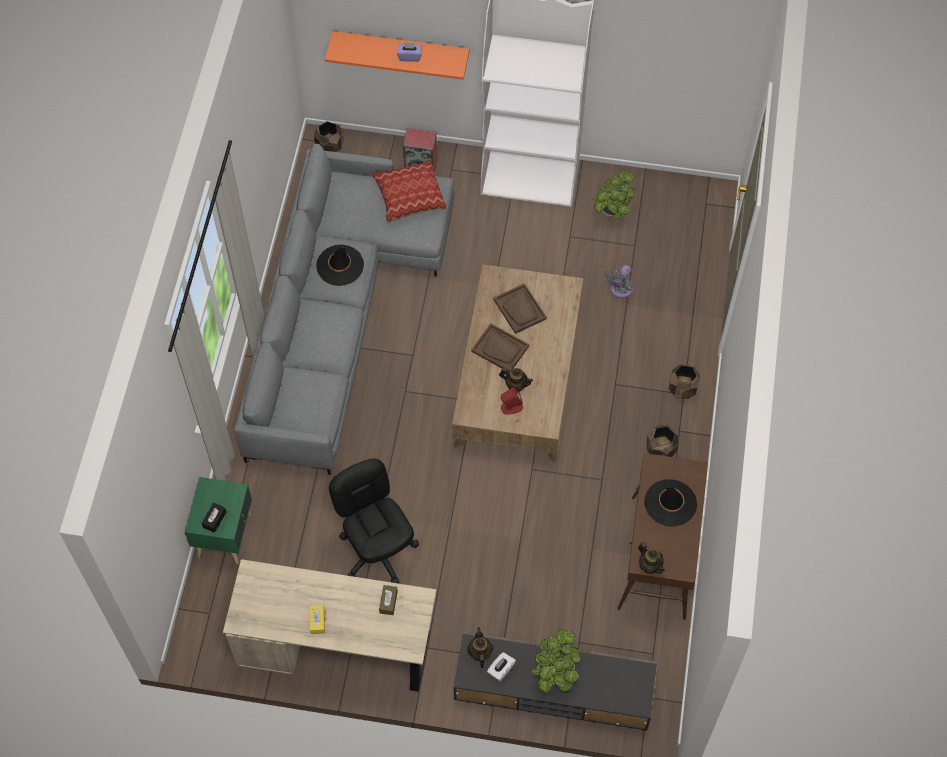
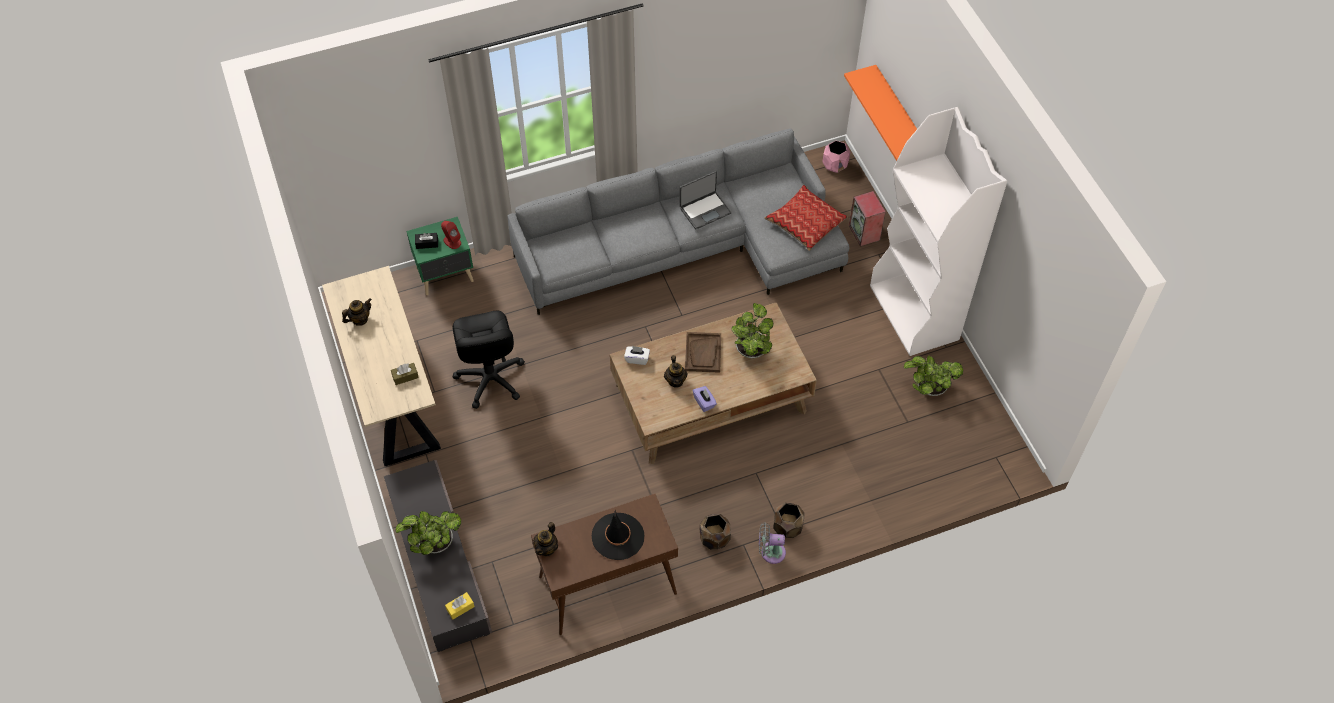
camera: 60 degrees right, 5 degrees down
(317, 621) = (363, 338): yellow tissue box -> yellow tissue box (460, 608)
(330, 146) = (835, 165): brown planter -> pink planter
(340, 265) = (705, 210): black hat -> laptop
(377, 551) = (490, 379): black office chair -> black office chair turned 135 degrees clockwise
(409, 56) = (892, 123): purple tissue box -> purple tissue box (704, 402)
(480, 653) = (422, 480): teapot -> teapot (360, 319)
(501, 670) = (416, 502): white tissue box -> white tissue box (637, 359)
(511, 407) = (653, 387): red speaker -> red speaker (452, 241)
(520, 309) = (751, 349): brown tray -> potted plant
(619, 290) = (853, 432): grey fan -> grey fan (770, 552)

